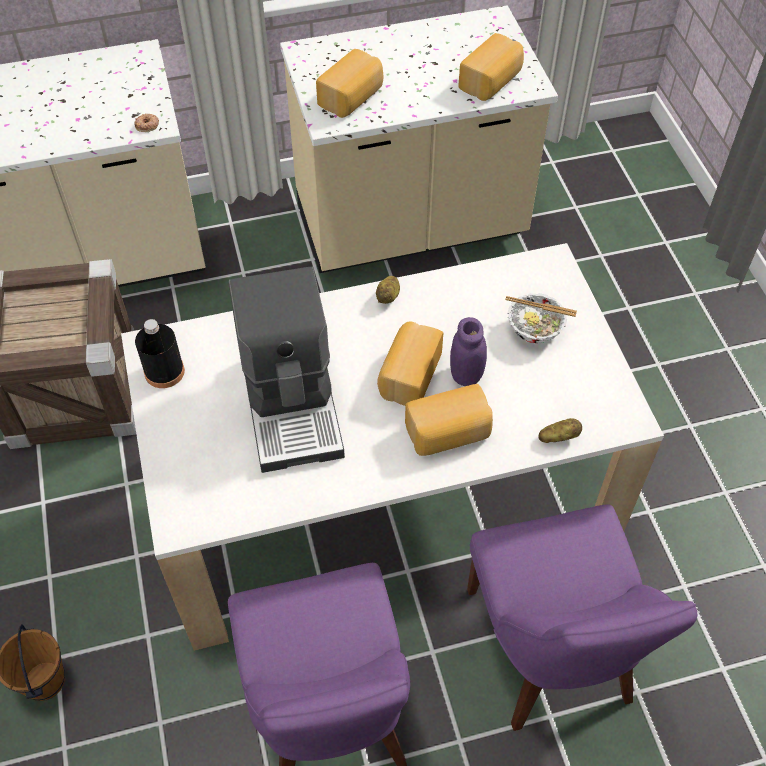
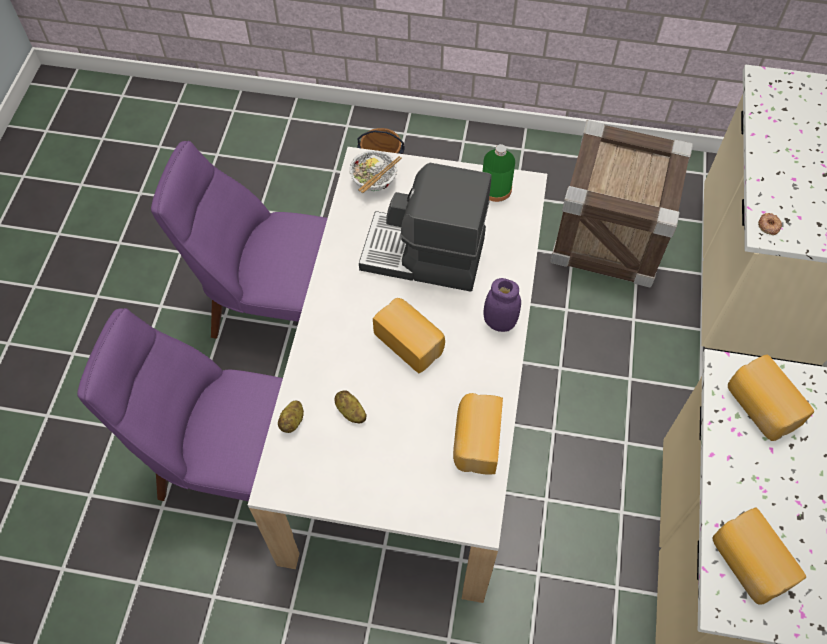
camera: 115 degrees right, 5 degrees up
(164, 372) = (496, 189): black bottle -> green bottle
(388, 296) = (500, 361): potato -> potato (350, 412)
(448, 433) = (341, 345): bread -> bread (476, 440)
(466, 375) = (388, 383): purple jar -> purple jar (499, 322)
(534, 330) = (407, 460): bowl -> bowl (374, 181)

